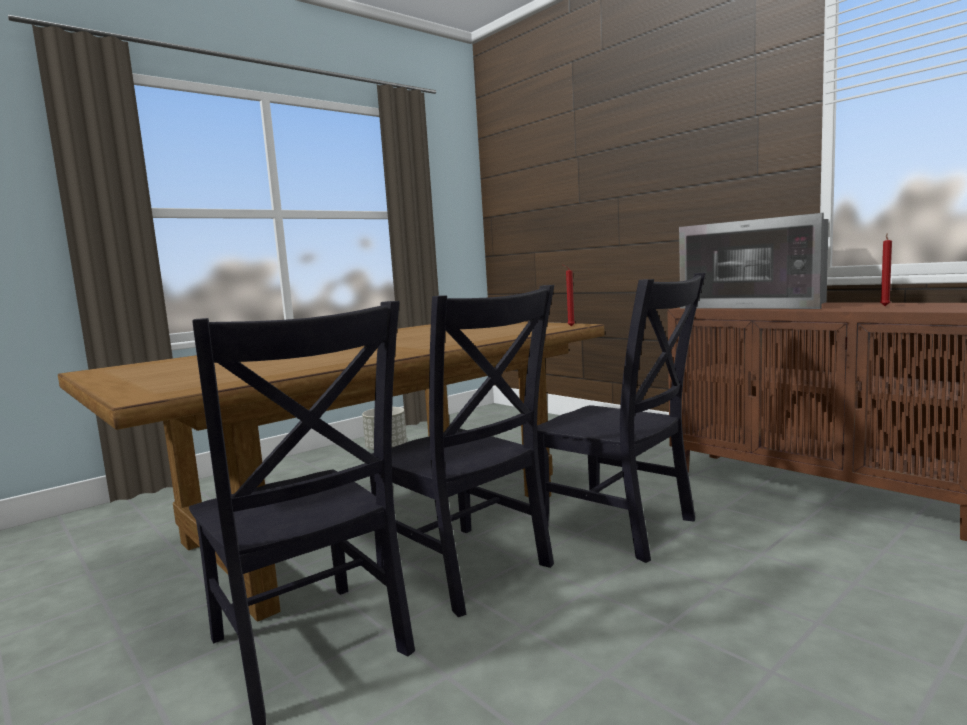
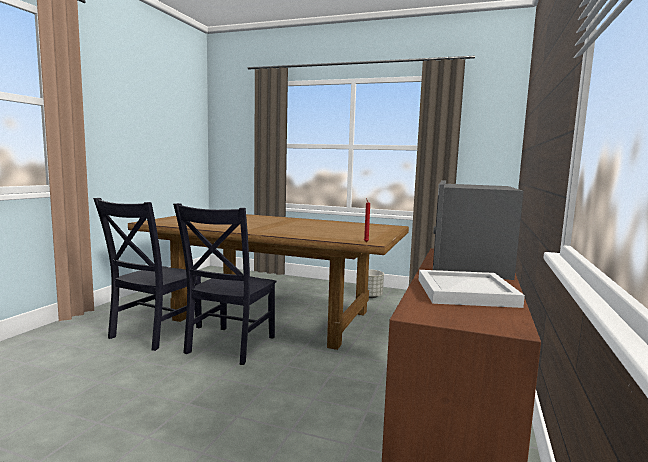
camera: 60 degrees right, 0 degrees up
(622, 527) = (304, 377): black chair -> none
(885, 306) = (467, 293): red candle -> white tray

